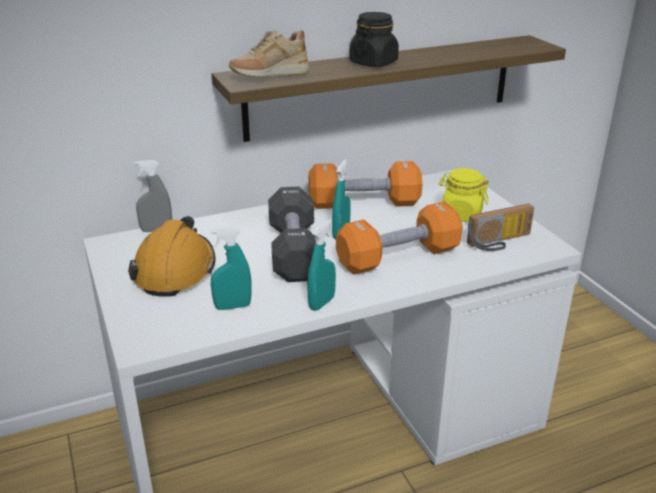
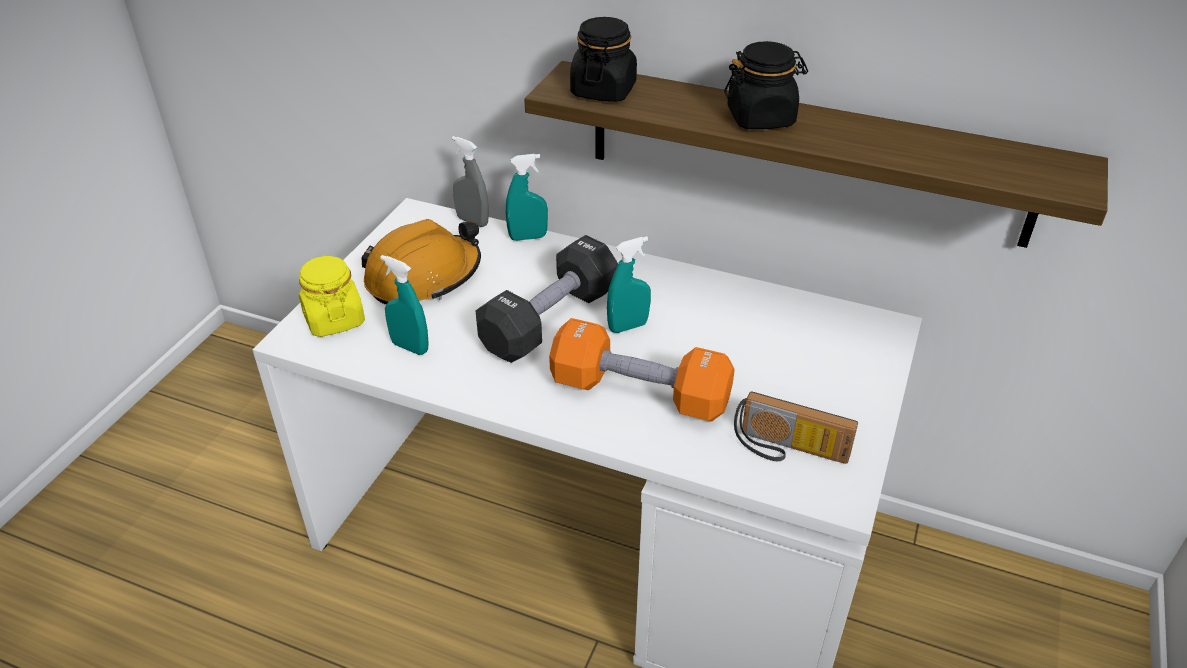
camera: 45 degrees right, 10 degrees up
(269, 76) = (603, 90): beige shoe -> black jar
(321, 303) = (484, 396): turquoise spray bottle -> turquoise spray bottle (528, 237)
(364, 203) = (714, 301): orange dumbbell -> none
(461, 214) = (804, 383): yellow jar -> yellow jar (334, 319)

